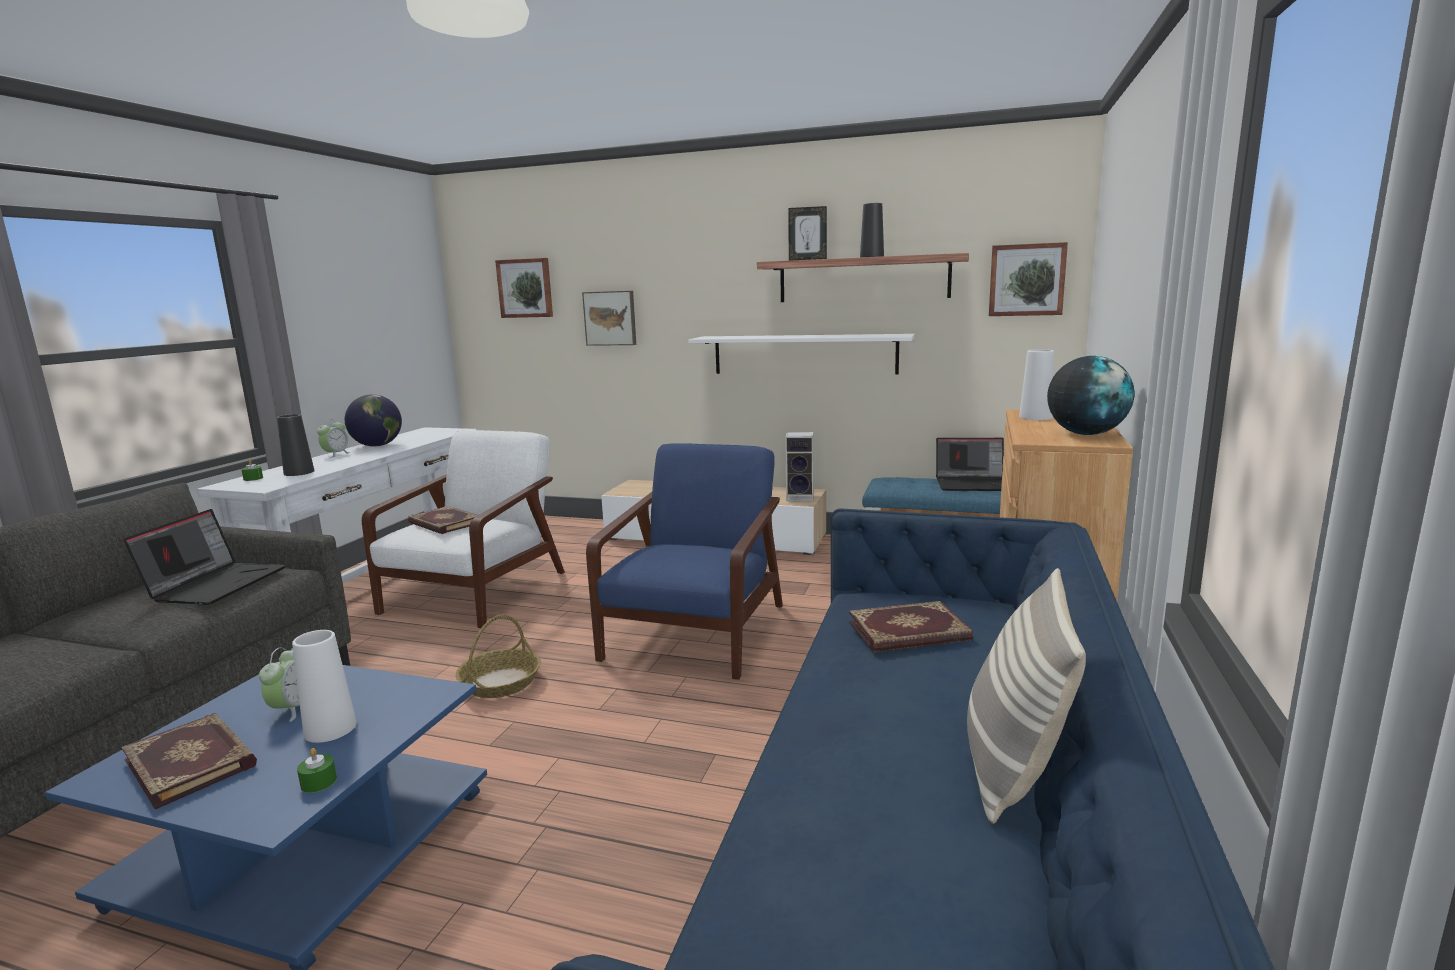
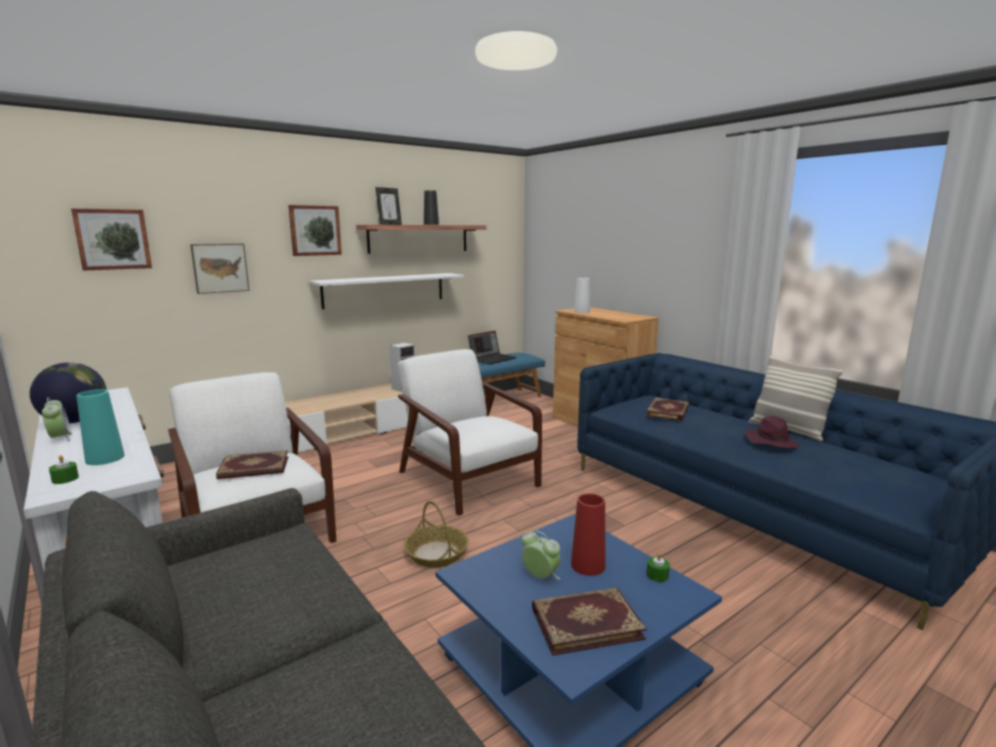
camera: 55 degrees left, 0 degrees up
(216, 584) = (273, 564): laptop -> none
(299, 472) = (105, 458): black vase -> turquoise vase
(330, 729) = (588, 565): white vase -> red vase
(697, 630) = (466, 478): blue armchair -> white armchair
(884, 756) = (770, 441): none -> purple hat
(1026, 280) = (499, 241): picture -> picture (315, 230)
(1086, 434) = (627, 315): globe -> none

